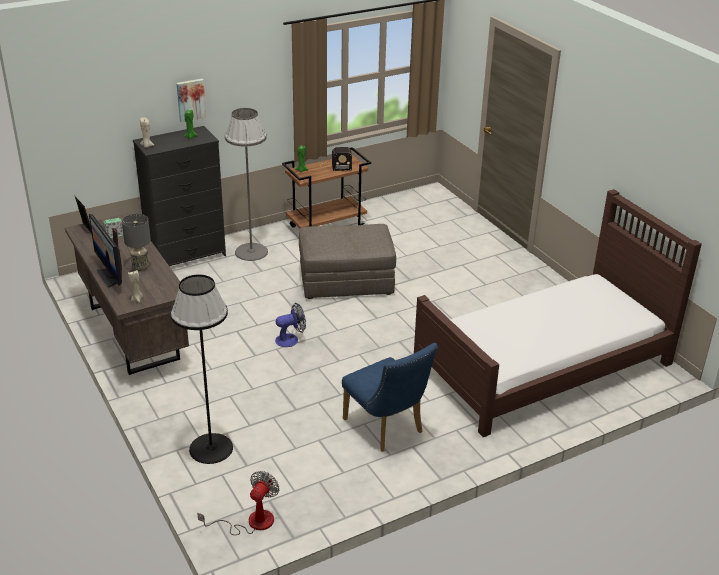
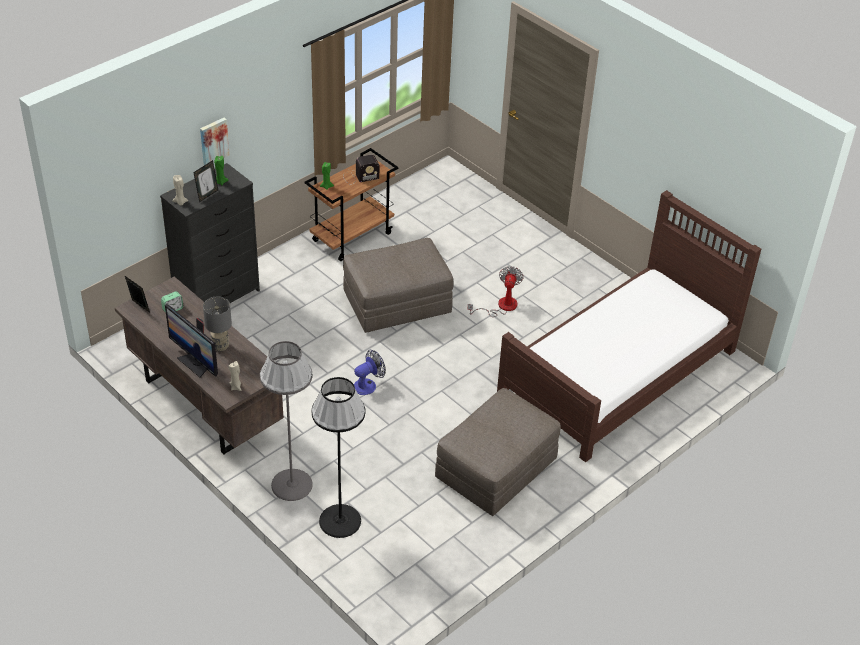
camera: 15 degrees left, 10 degrees up
(173, 144) = (207, 195): none -> picture frame
(251, 252) = (284, 281): grey floor lamp -> grey floor lamp (291, 485)
(251, 522) = (407, 588): fan -> fan (501, 306)
(387, 429) = (496, 469): blue chair -> grey ottoman

